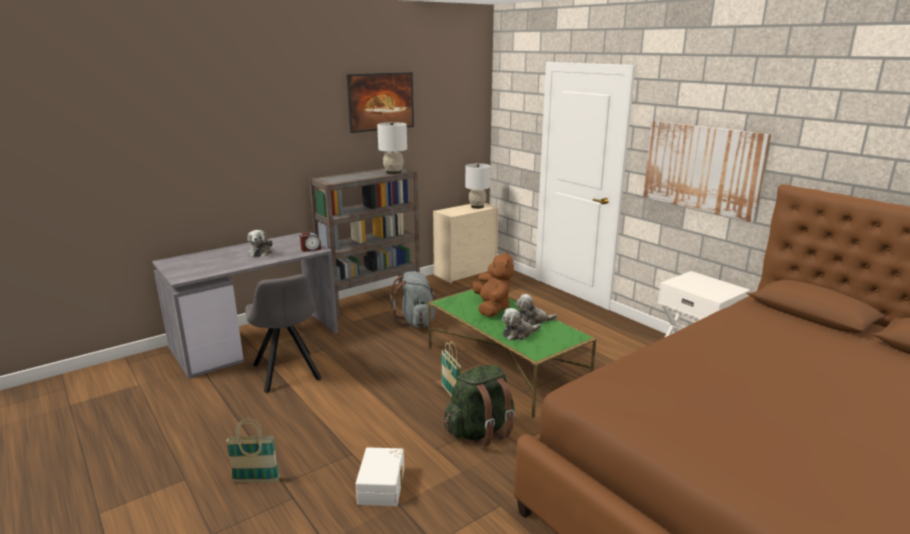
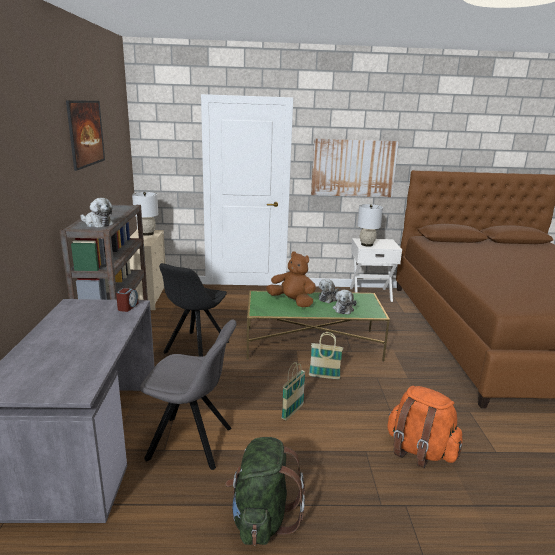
camera: 55 degrees left, 0 degrees up
(256, 480) = (364, 522): basket -> basket (292, 412)
(260, 252) = (83, 330): plush toy -> plush toy (97, 224)
(383, 485) = (419, 450): white storage box -> orange backpack
(393, 172) = (124, 209): white table lamp -> white table lamp (367, 244)
(416, 321) = (196, 347): grey backpack -> black chair
(480, 431) = (383, 385): green backpack -> green backpack (262, 518)

